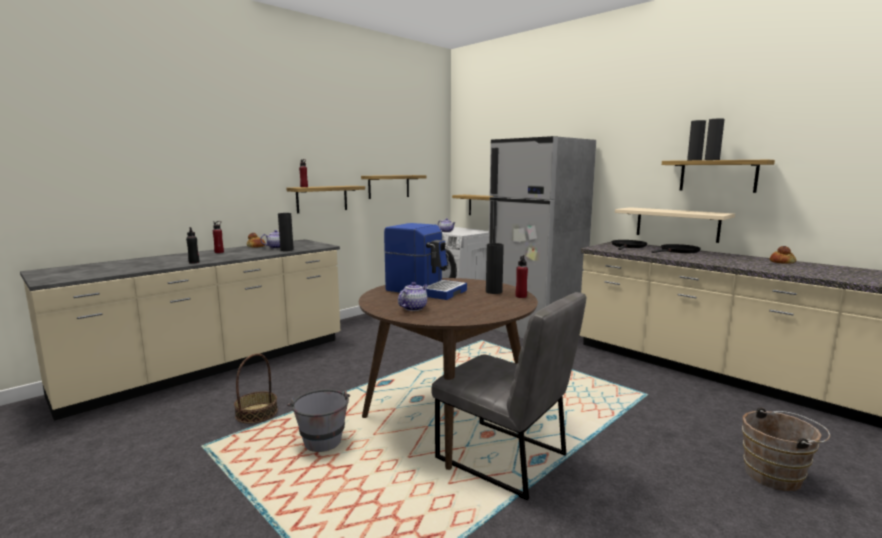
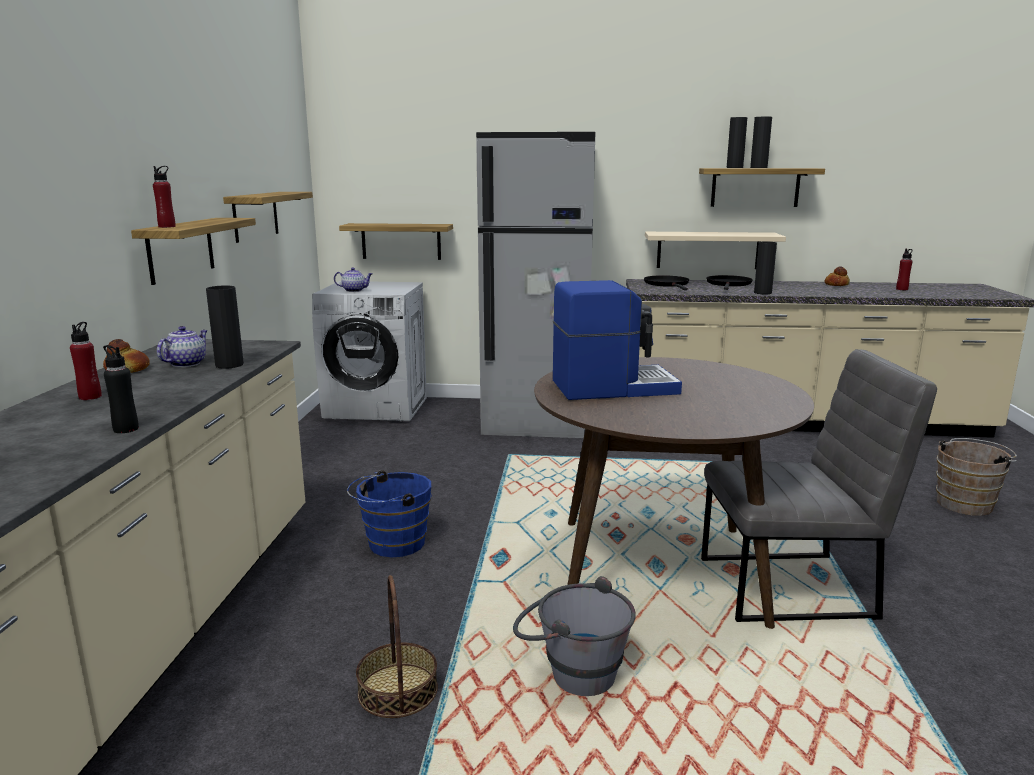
camera: 40 degrees left, 5 degrees up
(355, 361) = (392, 544): none -> blue bucket
(413, 308) = (686, 415): teapot -> none
(494, 292) = (689, 370): black vase -> black vase (762, 293)
(521, 296) = (732, 370): red bottle -> red bottle (902, 289)

